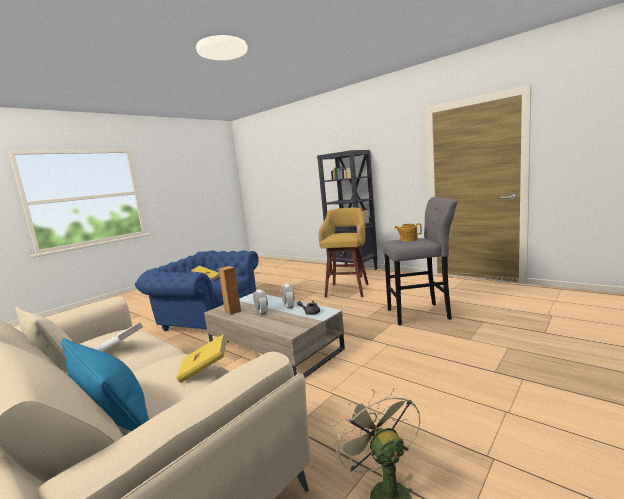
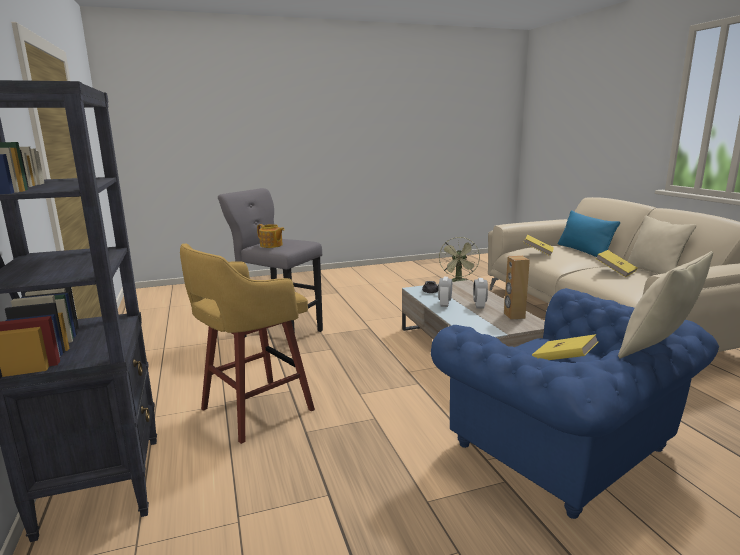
camera: 150 degrees left, 5 degrees up
(119, 348) = (615, 272): white book -> yellow book
(174, 261) = (657, 348): none -> beige pillow

